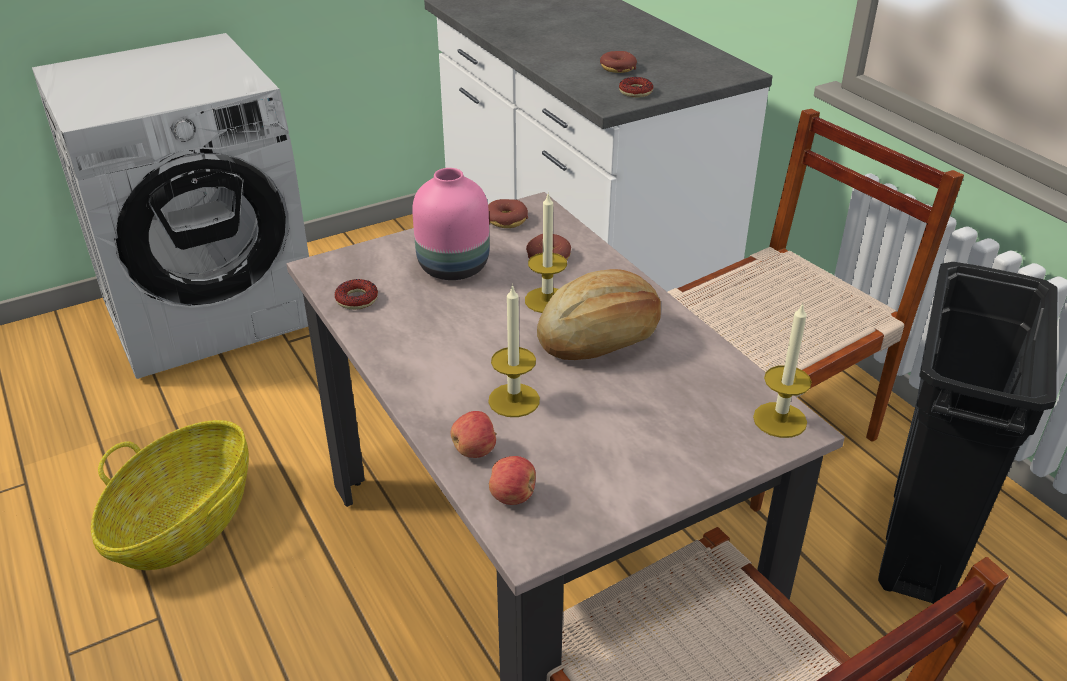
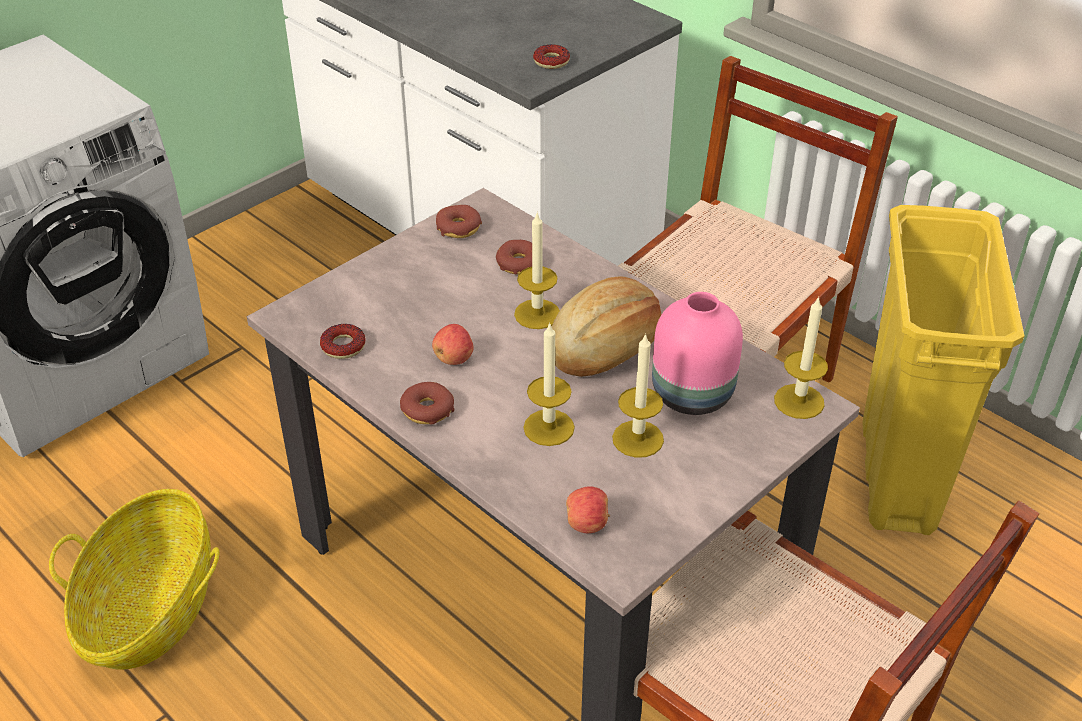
camera: 15 degrees left, 5 degrees up
(455, 267) = (429, 292): pink vase -> pink vase (694, 393)
(475, 450) = (533, 486): apple -> apple (454, 358)
(598, 426) = (638, 439): none -> candle
(617, 68) = (520, 32): donut -> donut (427, 410)
(920, 544) = (897, 478): black trash can -> yellow trash can

